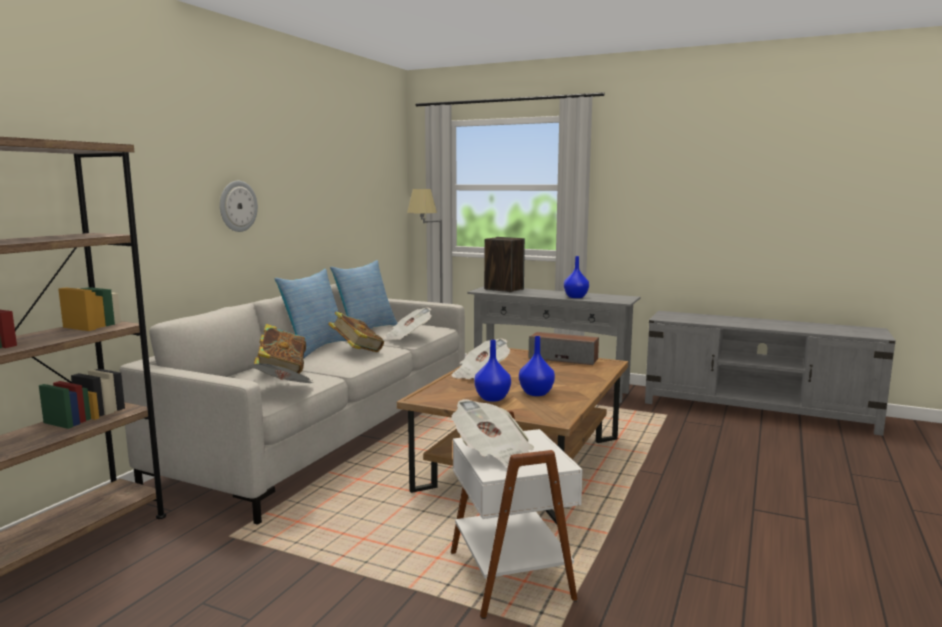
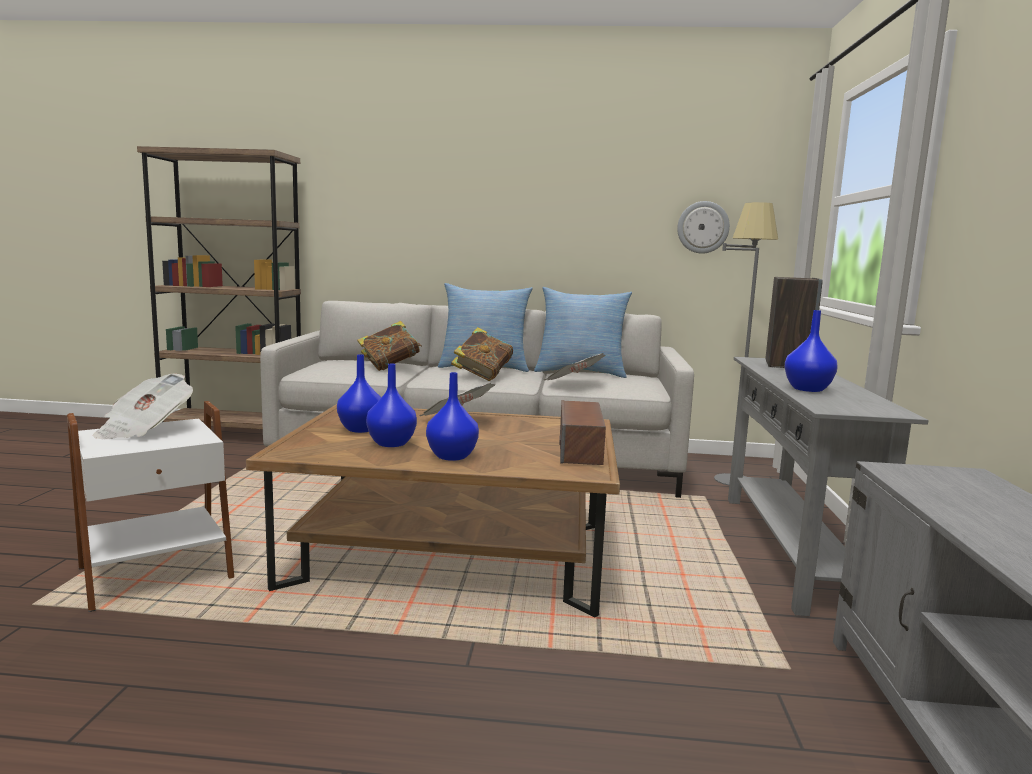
camera: 70 degrees right, 0 degrees up
(237, 206) = (463, 214): wall clock -> wall clock (703, 227)
(285, 390) = (330, 372): newspaper -> none
(571, 383) = (451, 456): none -> blue vase

